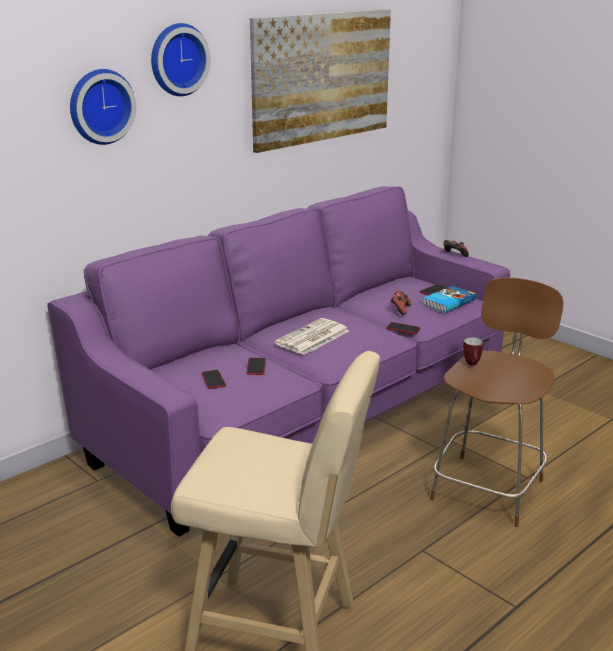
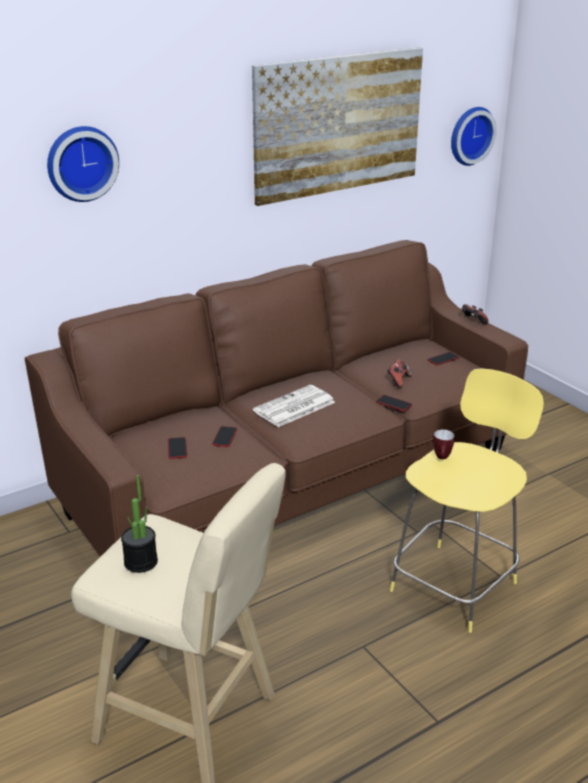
camera: 10 degrees right, 5 degrees up
(177, 59) = (167, 112): wall clock -> wall clock (469, 135)
(237, 466) = (140, 562): none -> potted plant
(306, 414) = (294, 478): purple sofa -> brown sofa
(448, 302) = (453, 375): book -> none
(489, 487) = (456, 584): brown stool -> yellow stool

